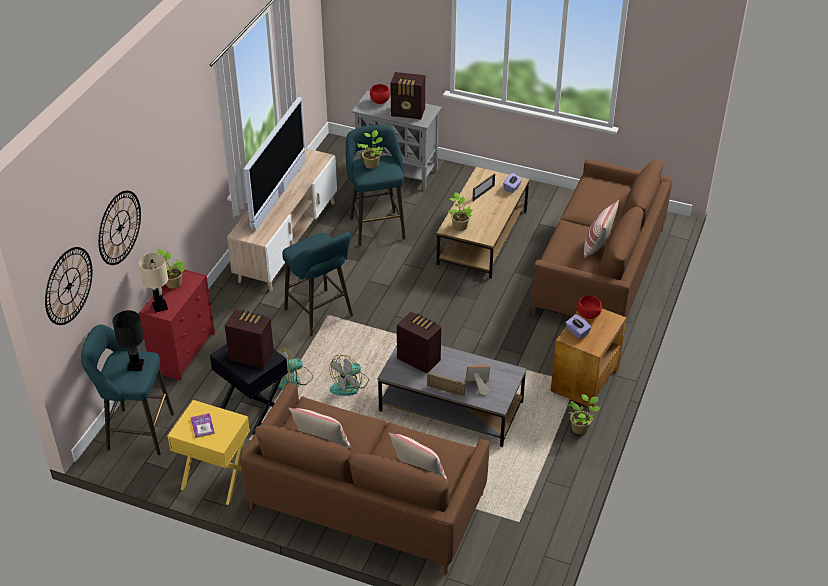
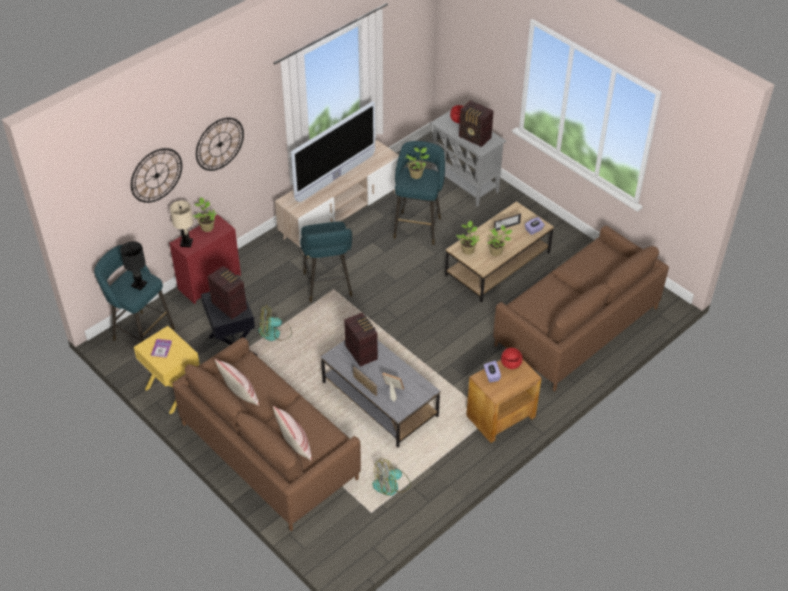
camera: 25 degrees right, 5 degrees up
(68, 286) = (93, 210): wall clock -> wall clock (219, 144)
(350, 385) = (314, 353): fan -> fan (391, 485)
(580, 428) = (470, 455): potted plant -> potted plant (497, 251)
(597, 245) = (564, 306): pillow -> none

